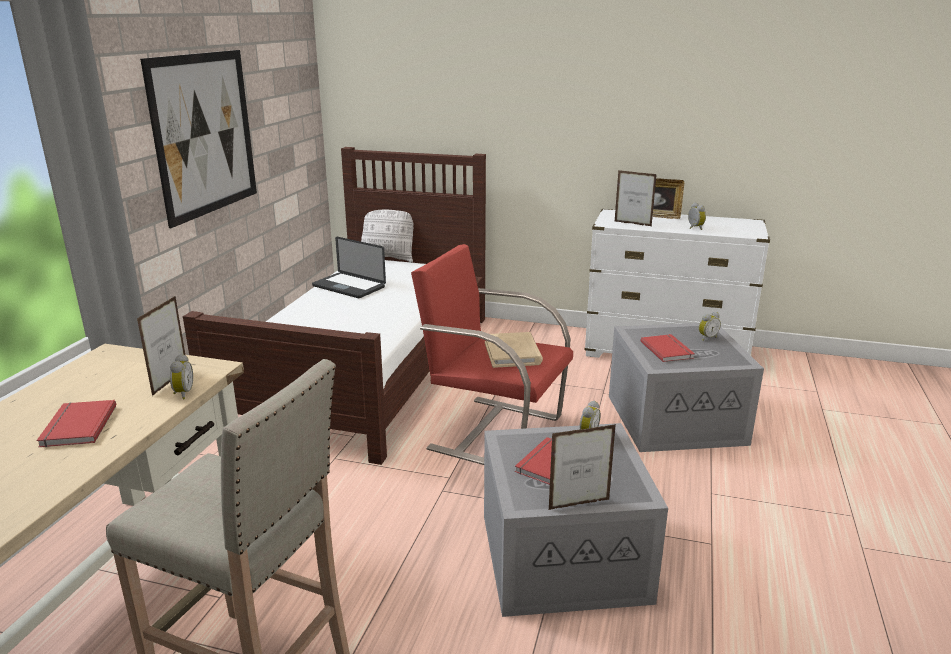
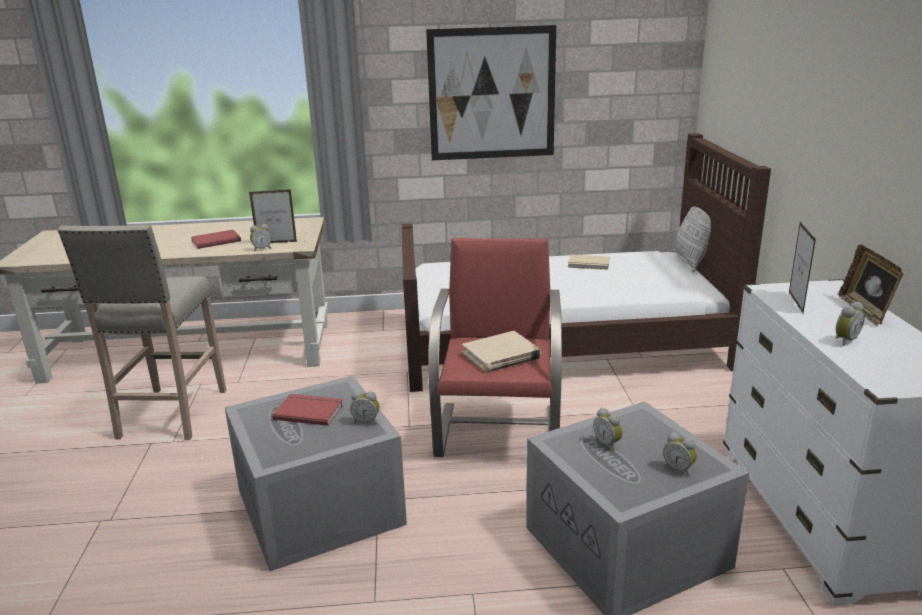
camera: 70 degrees right, 0 degrees up
(349, 286) = (589, 264): laptop -> beige book
(579, 504) = (249, 434): picture frame -> none
(668, 349) = (608, 444): red book -> alarm clock

